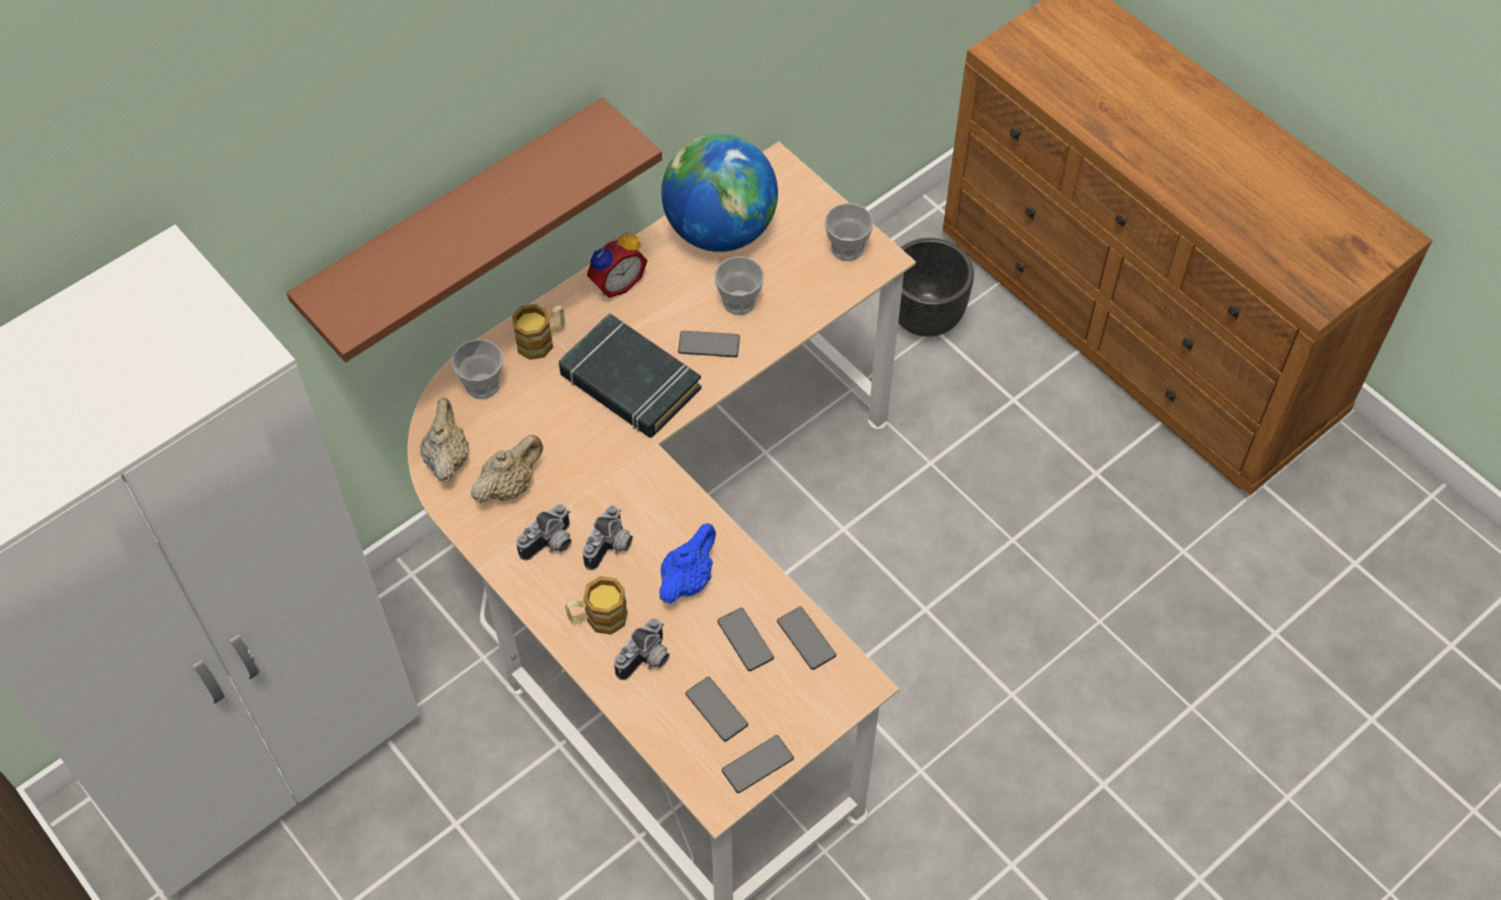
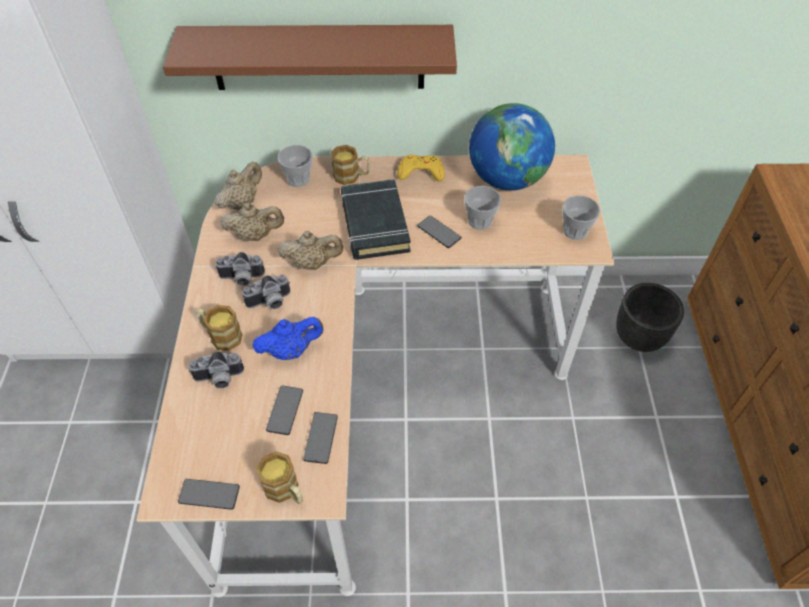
camera: 40 degrees right, 5 degrees down
(609, 473) = (312, 263): none -> beige teapot
(616, 282) = (420, 172): alarm clock -> yellow game controller
(716, 709) = (224, 439): phone -> none
(823, 707) = (286, 490): none -> mug

